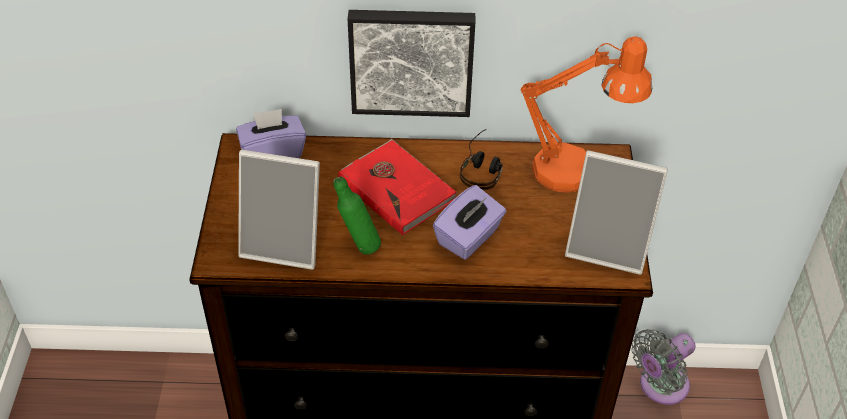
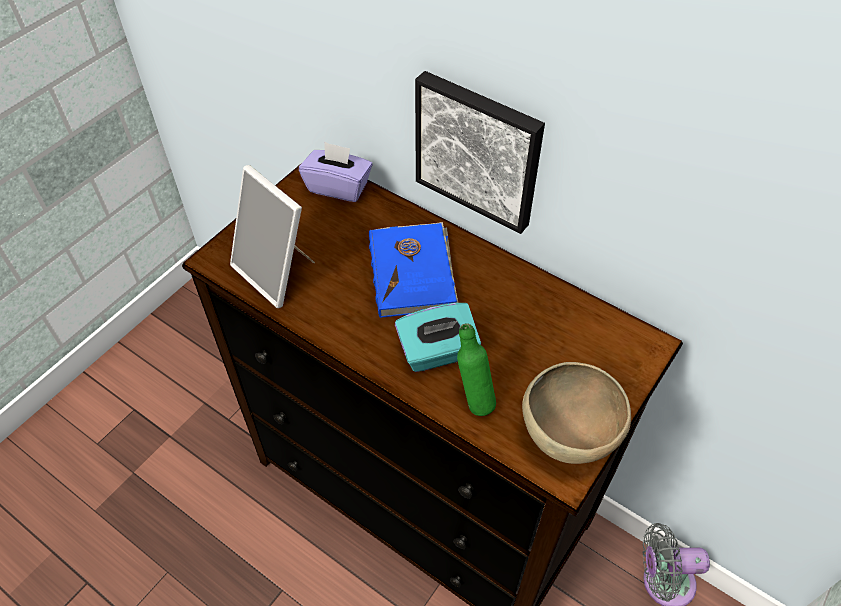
camera: 35 degrees right, 5 degrees up
(358, 246) = (334, 307): green bottle -> green bottle (473, 399)
(397, 189) = (413, 272): red book -> blue book
(469, 237) = (437, 352): purple tissue box -> turquoise tissue box
(482, 168) = (508, 291): headphones -> none
(576, 171) = (600, 341): orange table lamp -> none
(608, 246) = (568, 436): picture frame -> brown bowl

